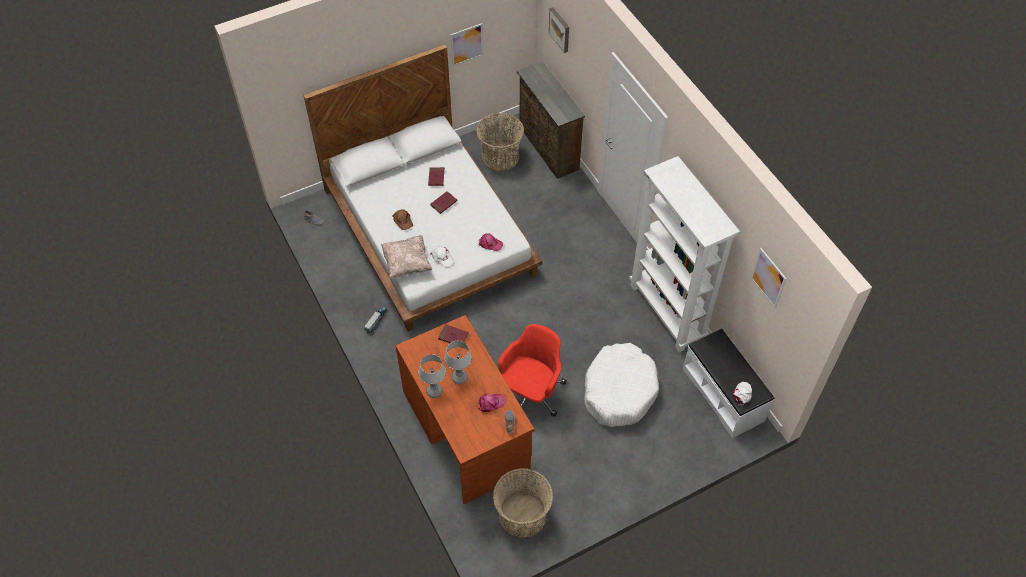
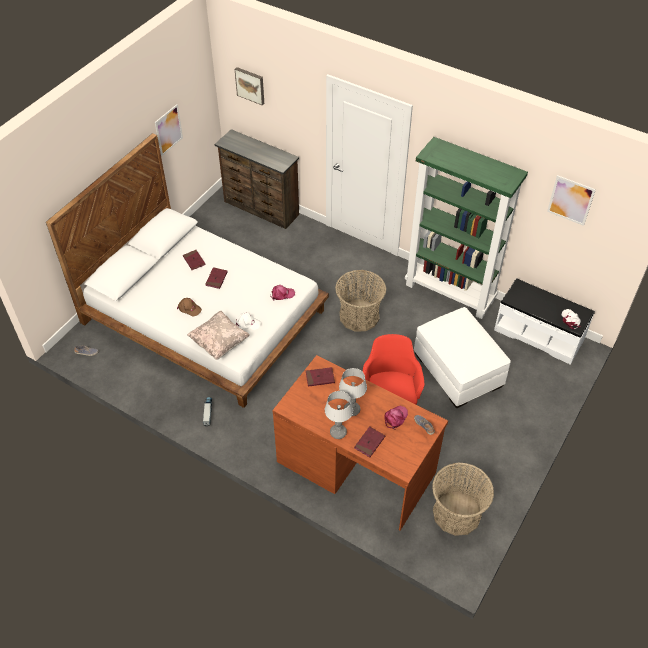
camera: 30 degrees left, 5 degrees down
(453, 413) = (369, 442): none -> red book
(500, 157) = (225, 231): basket -> basket (359, 316)
(619, 390) = (458, 370): white dog bed -> white ottoman
(668, 312) = (450, 292): white bookcase -> green bookcase

